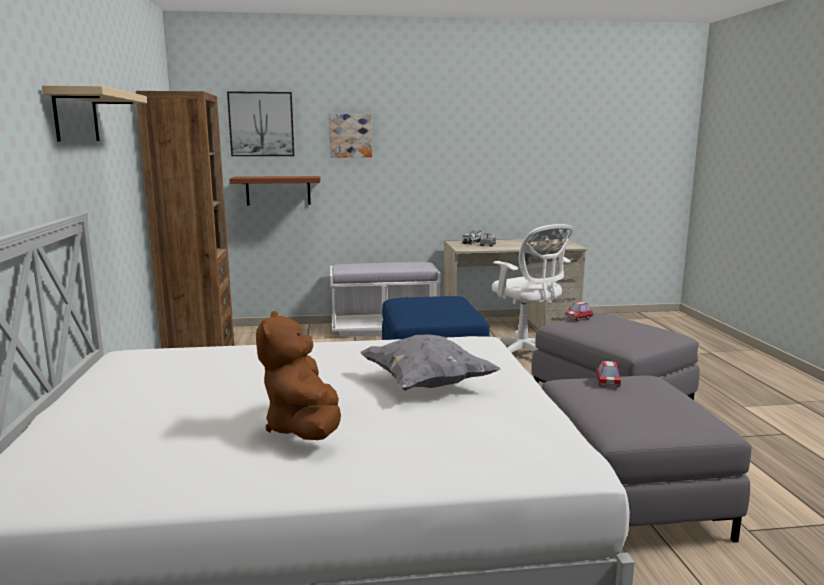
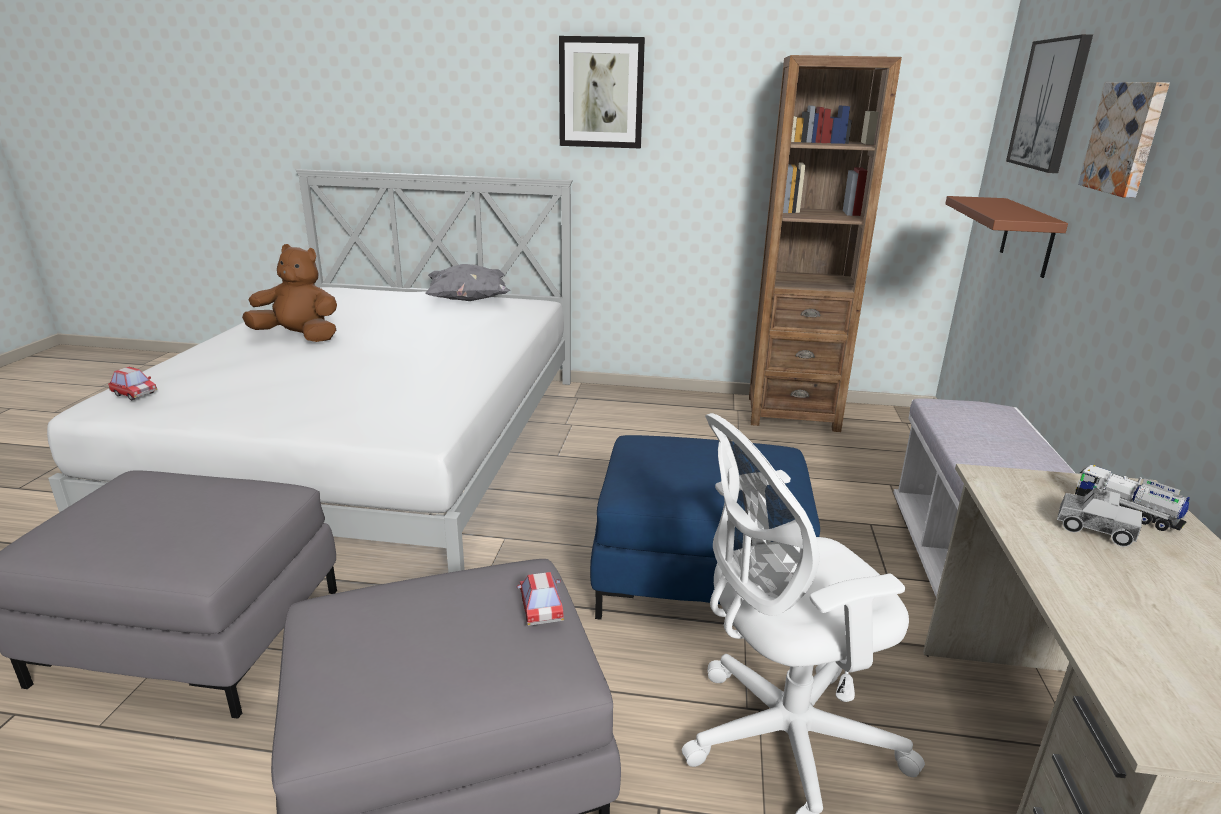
camera: 105 degrees right, 10 degrees up
(76, 116) = (601, 93): beige shelf -> picture
(426, 384) = (323, 381): grey pillow -> grey pillow (468, 300)
(607, 382) = (228, 513): toy car -> toy car (134, 394)

